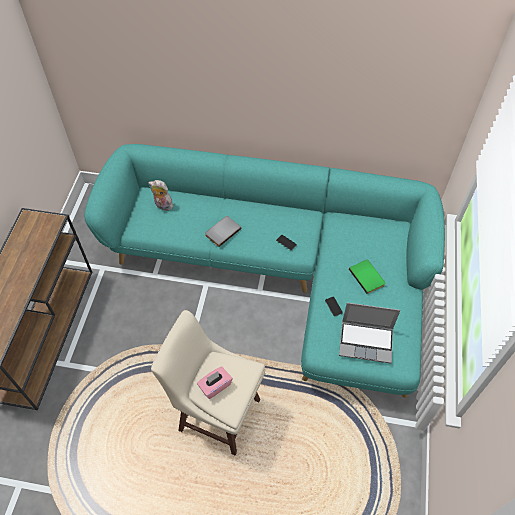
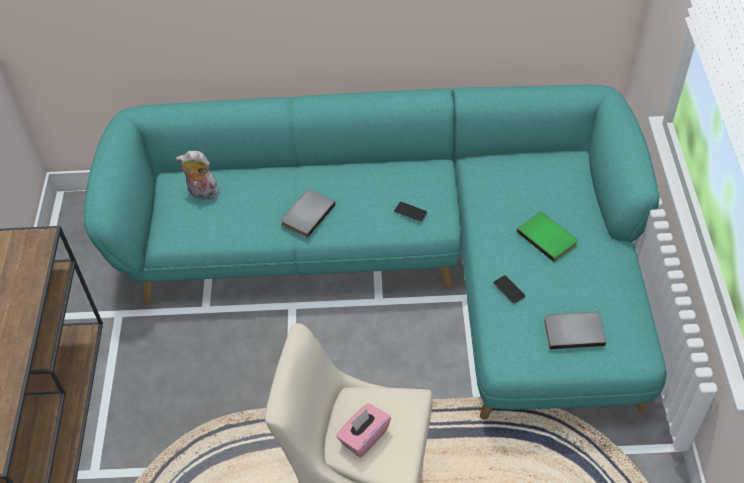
camera: 10 degrees left, 5 degrees down
(366, 341) = (573, 330): laptop -> grey book

